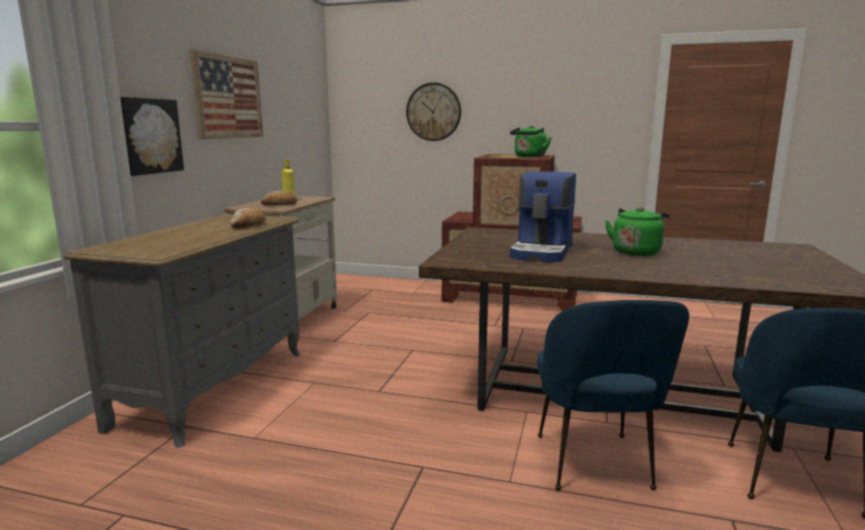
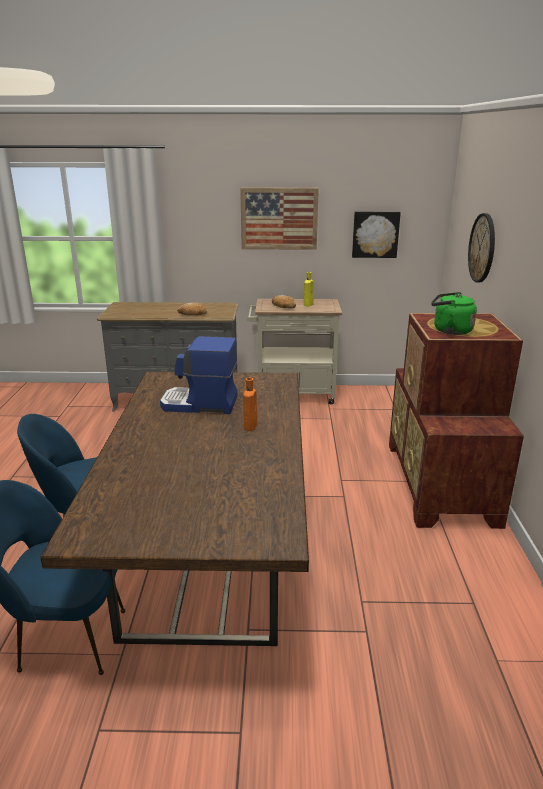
camera: 75 degrees right, 10 degrees up
(149, 136) = (196, 245): picture -> picture (375, 234)
(599, 242) = (250, 426): none -> orange bottle
(636, 252) = (211, 441): green kettle -> none

